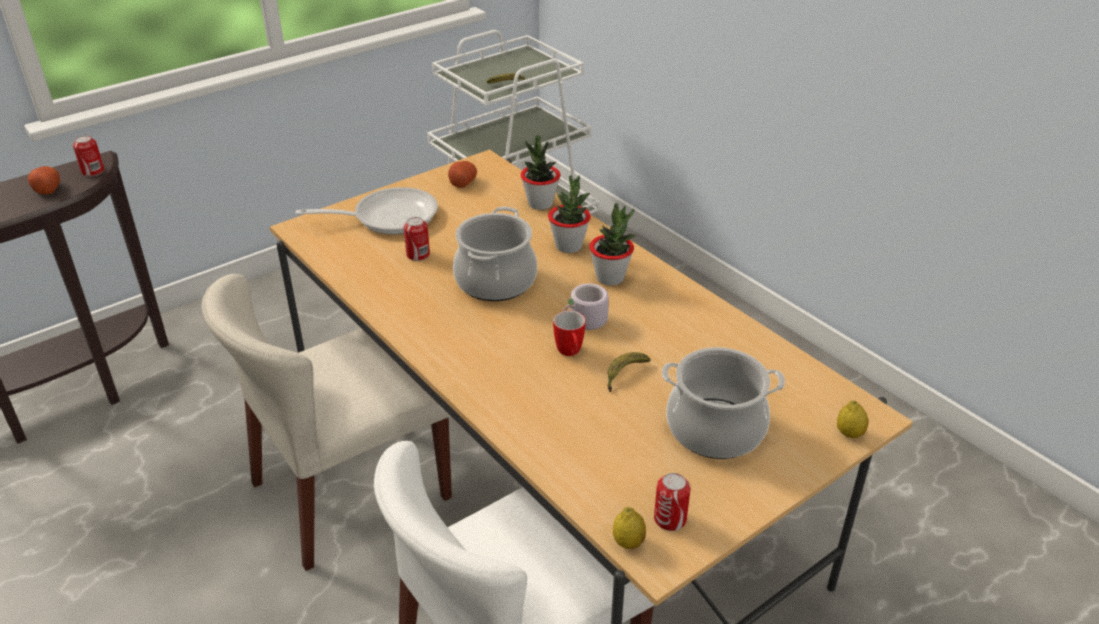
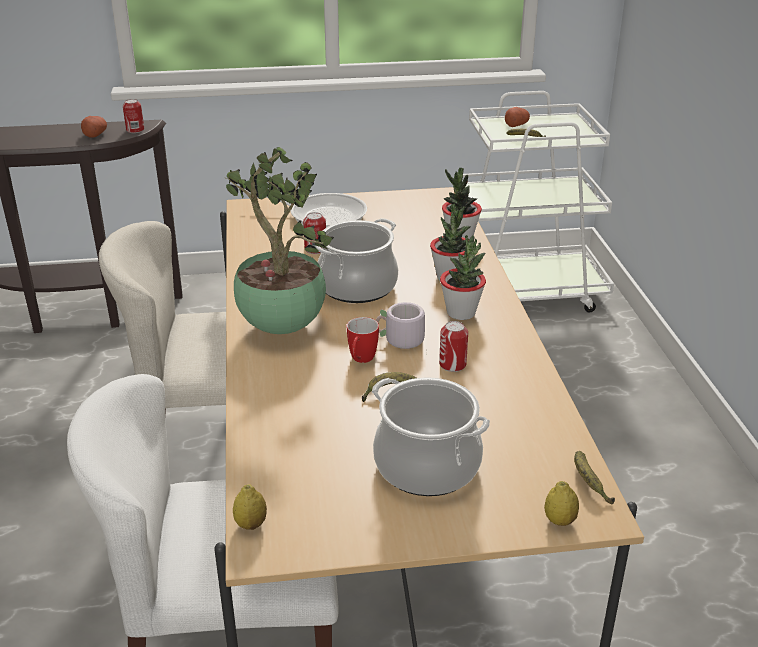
camera: 30 degrees right, 5 degrees down
(462, 182) = (409, 206): potato -> potato (516, 125)
(464, 346) = (280, 326): none -> potted plant
(670, 519) = (306, 521): can -> can (452, 364)
(840, 393) = (588, 482): none -> banana

